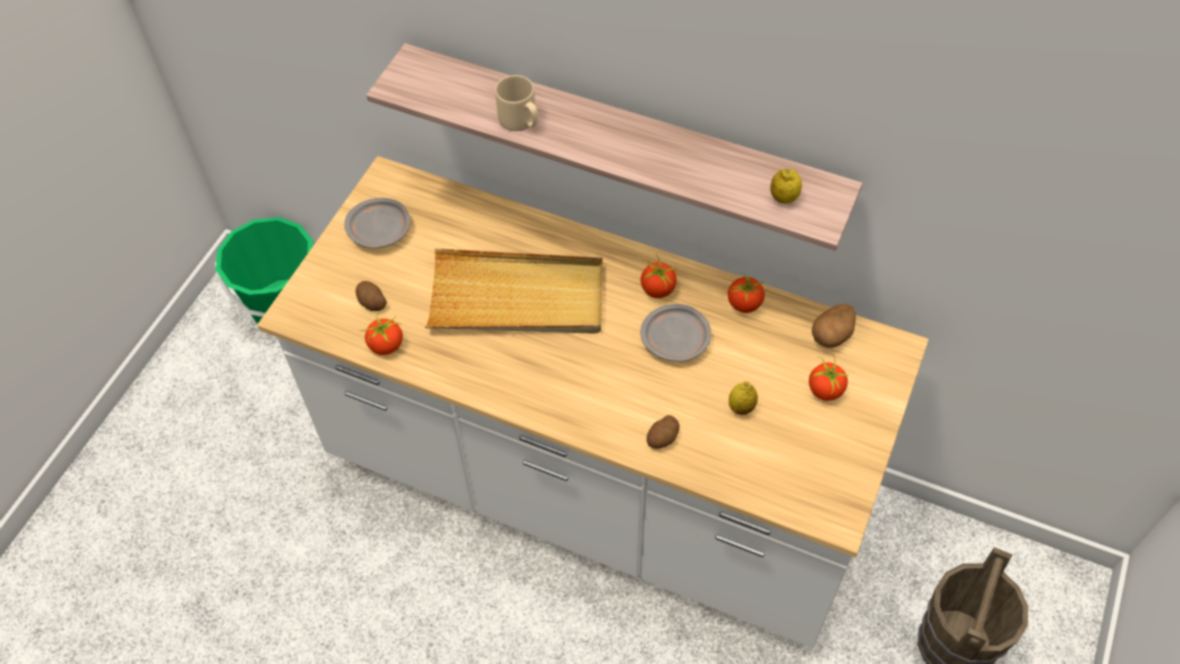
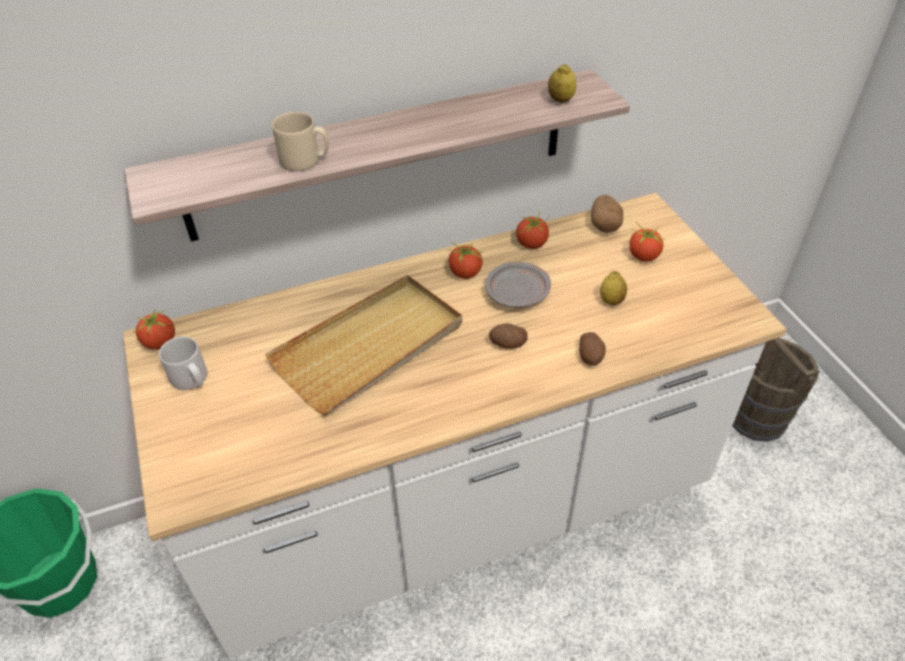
camera: 45 degrees left, 10 degrees down
(371, 302) = (247, 435): potato -> potato (507, 344)
(380, 230) = (191, 380): grey plate -> grey mug
(386, 346) = (301, 457): tomato -> tomato (160, 343)

